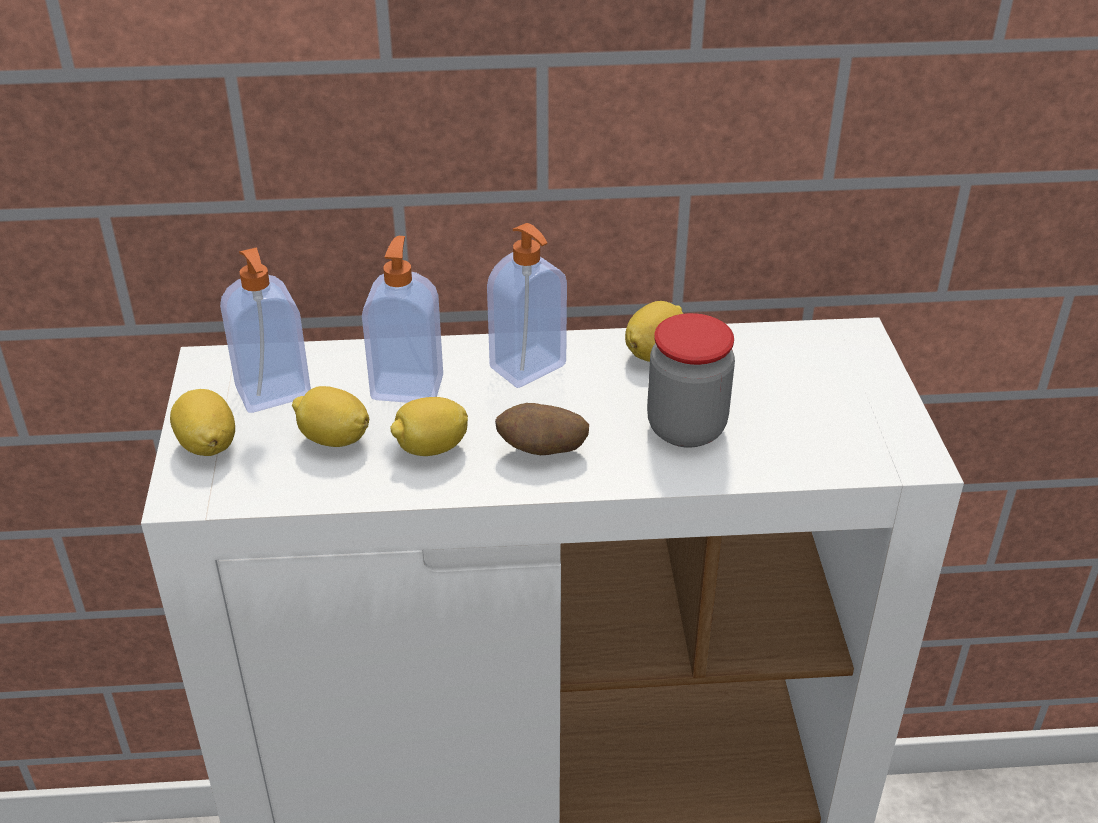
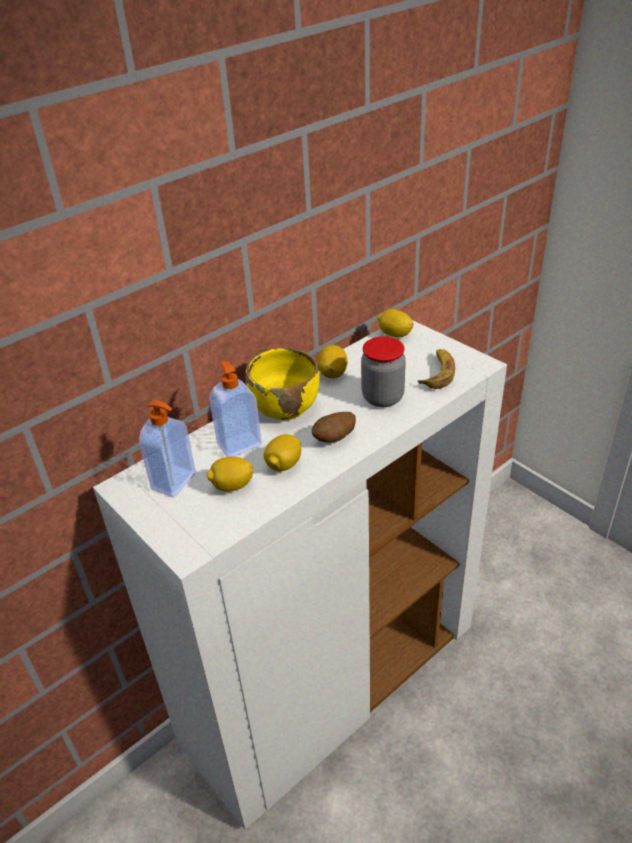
camera: 35 degrees left, 0 degrees up
(207, 444) = (170, 524): lemon -> lemon (395, 334)
(529, 368) = (285, 407): soap dispenser -> yellow bowl
(821, 435) = (437, 373): none -> banana

